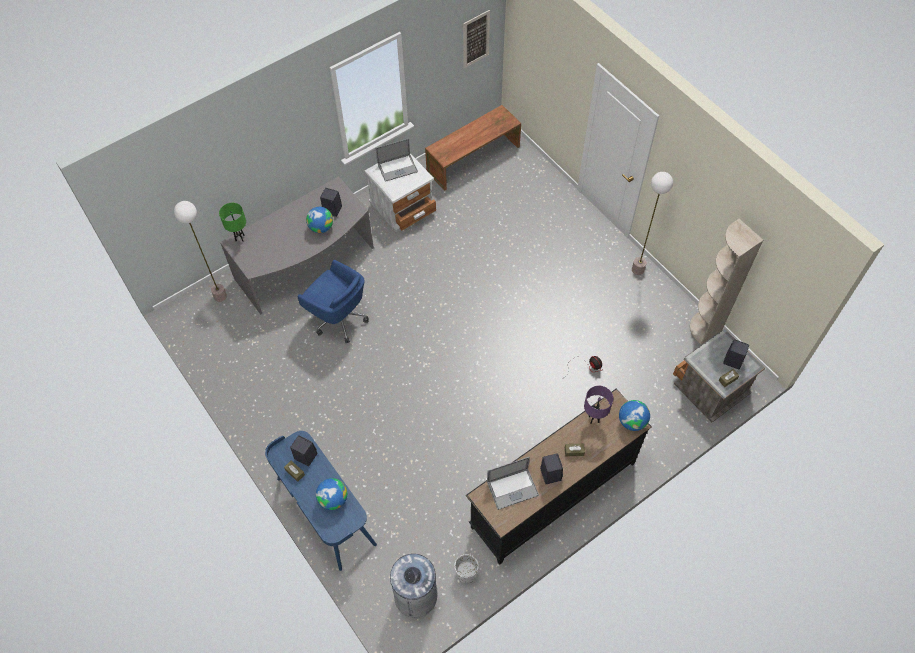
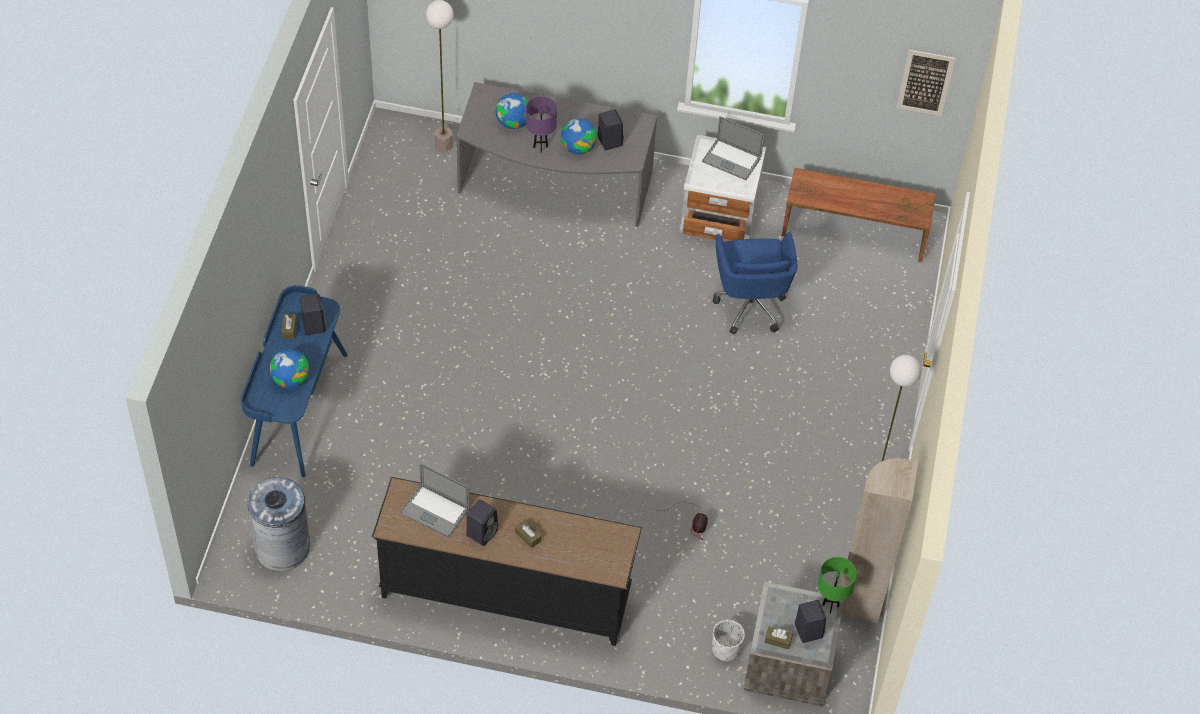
camera: 45 degrees right, 5 degrees down
(240, 238) = (495, 94): green table lamp -> green table lamp (830, 605)
(338, 319) = (519, 261): blue office chair -> blue office chair (749, 305)
(466, 573) = (345, 574): white planter -> white planter (725, 649)
(593, 419) = (583, 530): purple table lamp -> purple table lamp (540, 147)
(632, 422) = (614, 566): globe -> globe (513, 123)

